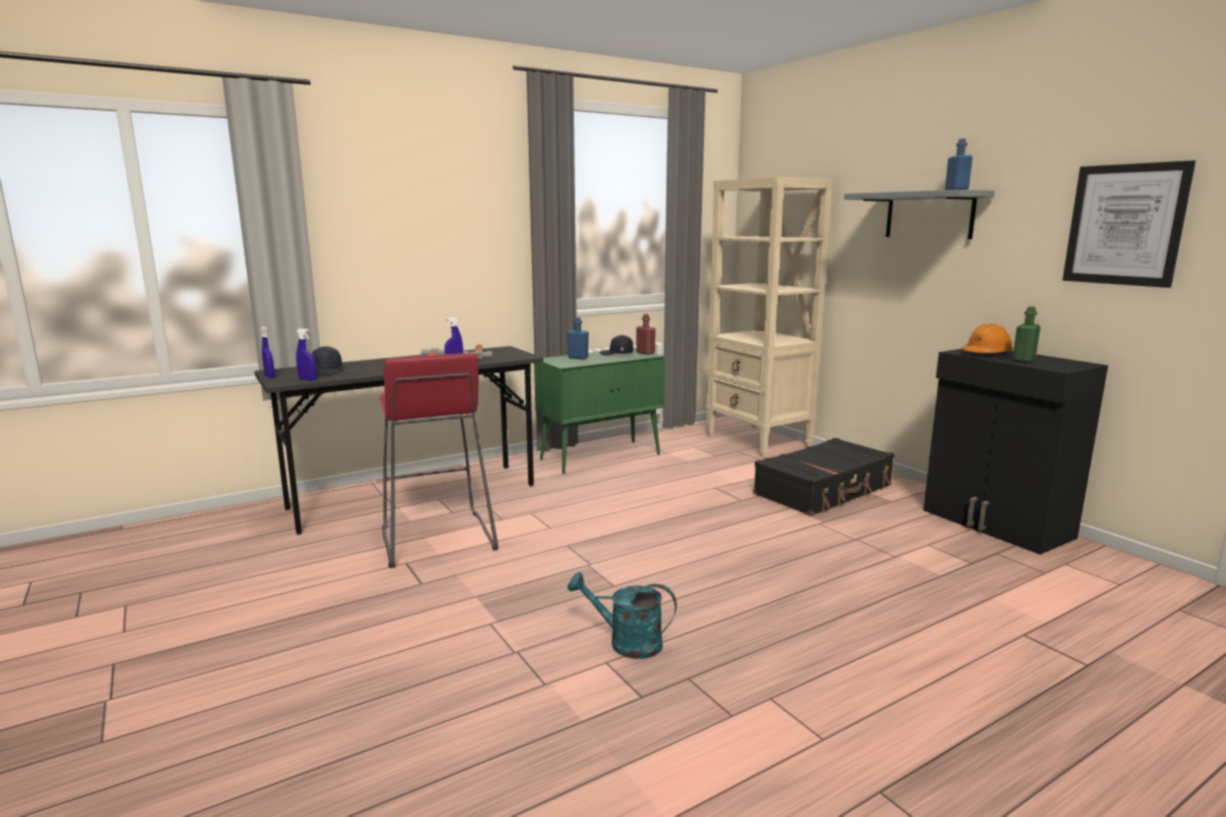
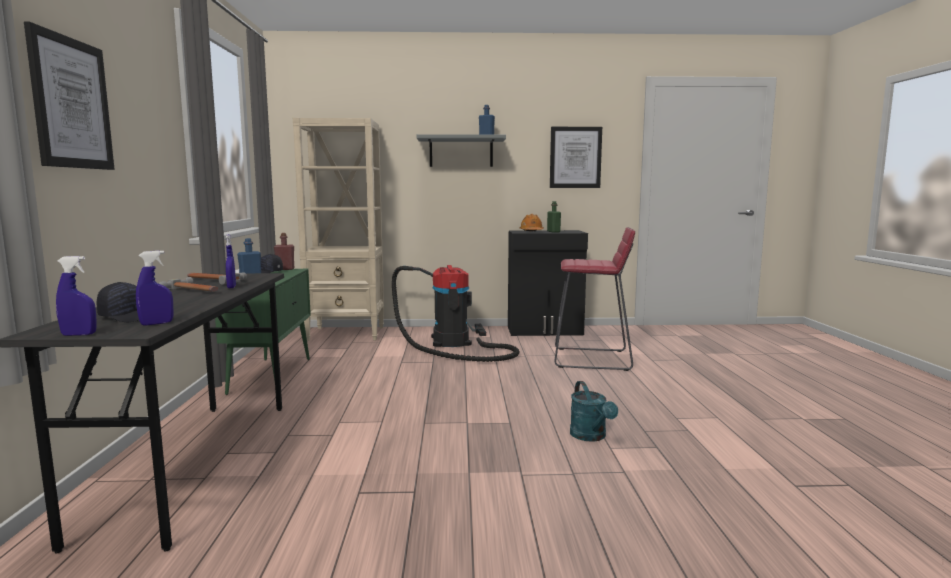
camera: 60 degrees left, 5 degrees down
(381, 209) = (71, 103): none -> picture
(436, 539) = (327, 469): red stool -> red stool (592, 359)
(626, 643) = (591, 437): turquoise watering can -> turquoise watering can turned 60 degrees counterclockwise
(824, 490) = (453, 343): black suitcase -> vacuum cleaner

